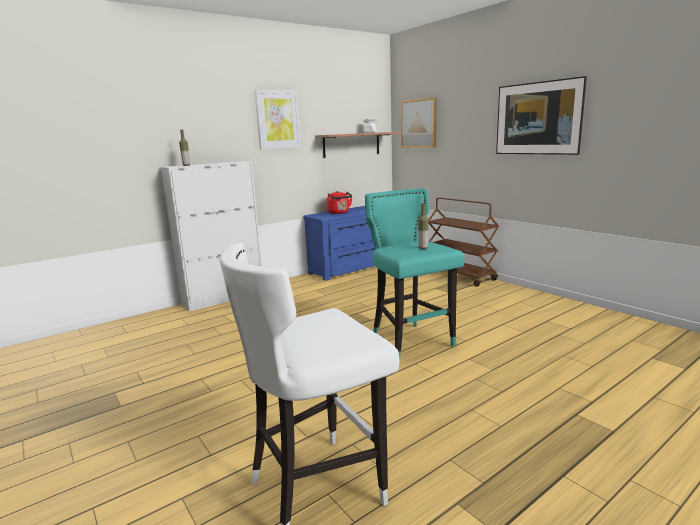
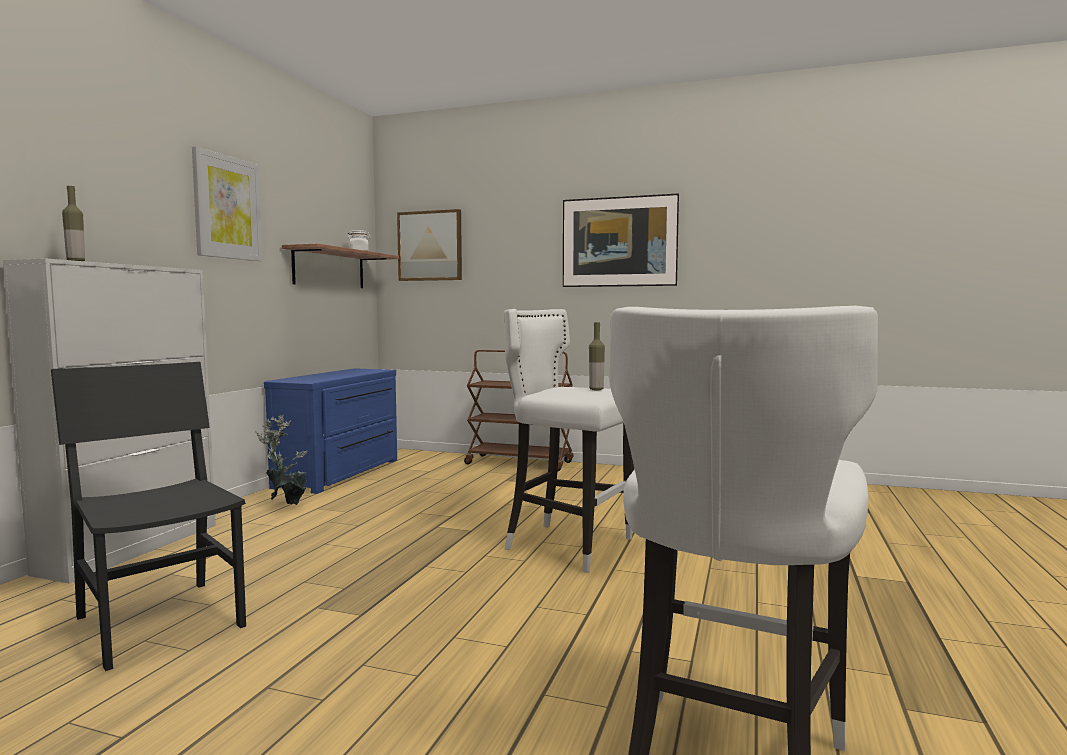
camera: 35 degrees left, 10 degrees down
(199, 337) = (161, 621): none -> black chair
(305, 285) = (286, 504): none -> potted plant
(339, 213) = (326, 376): red kettle -> none
(411, 342) = (570, 546): turquoise stool -> white stool

